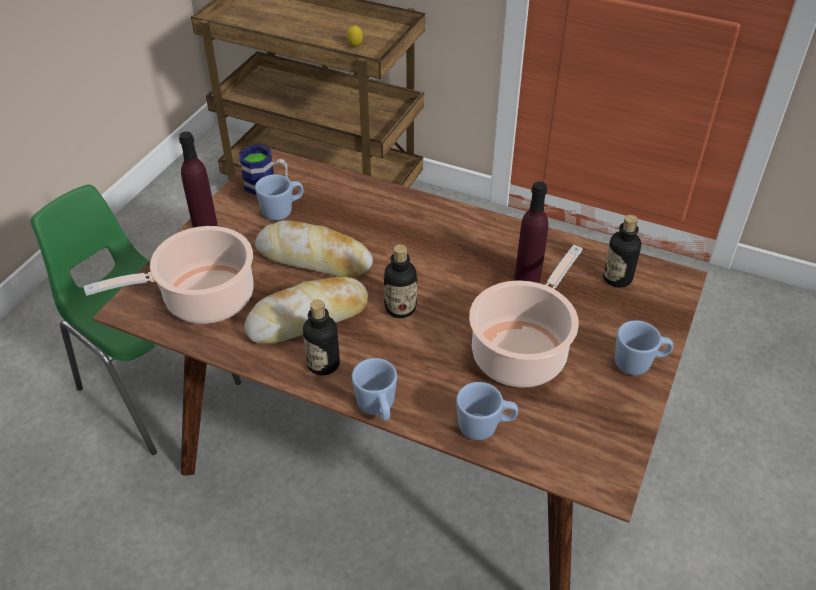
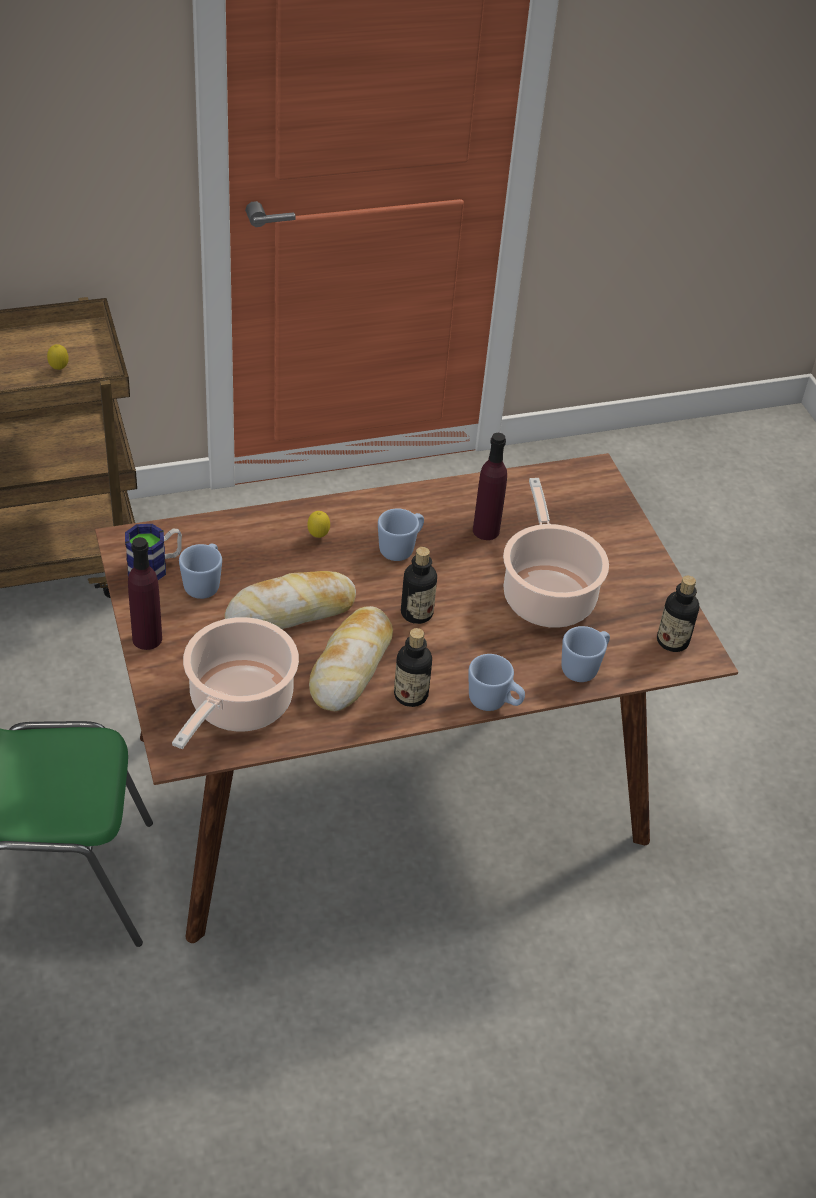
camera: 45 degrees left, 0 degrees up
(395, 219) = (318, 536): none -> lemon
(617, 278) = (552, 493): bottle -> bottle (672, 641)
(639, 364) = (635, 555): blue mug -> blue mug (401, 548)

